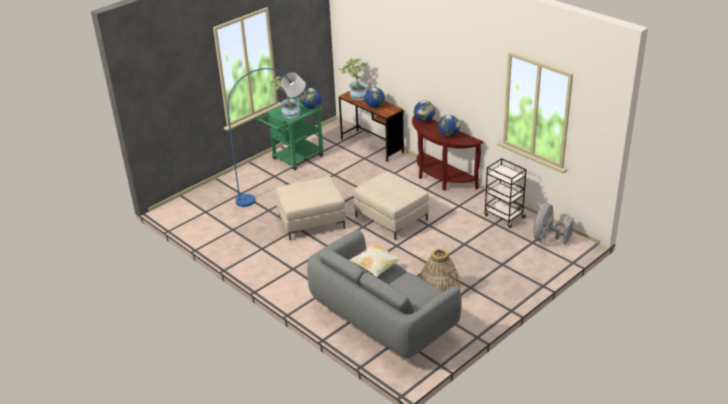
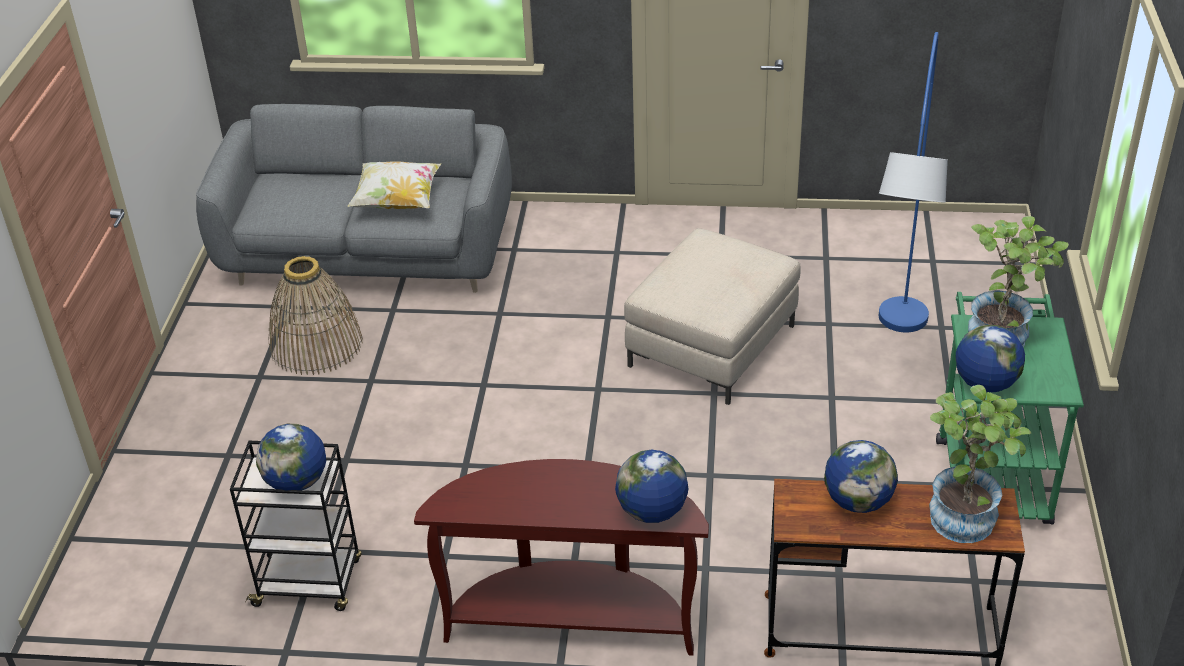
camera: 140 degrees right, 5 degrees up
(391, 218) = (562, 438): beige ottoman -> none
(448, 135) = (528, 492): globe -> globe (296, 482)
(547, 238) = (162, 574): grey fan -> none

